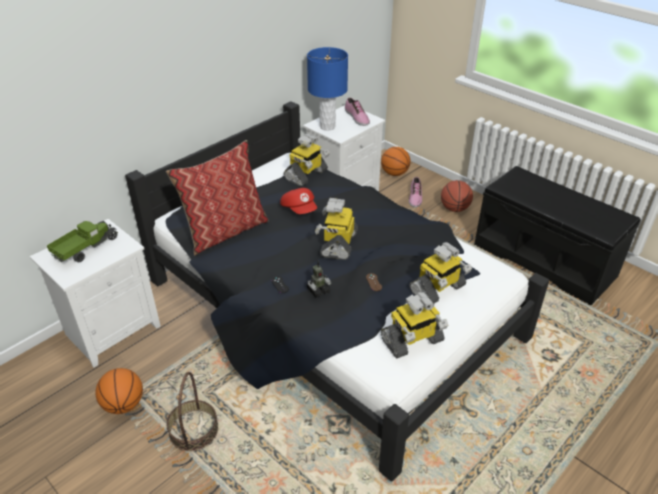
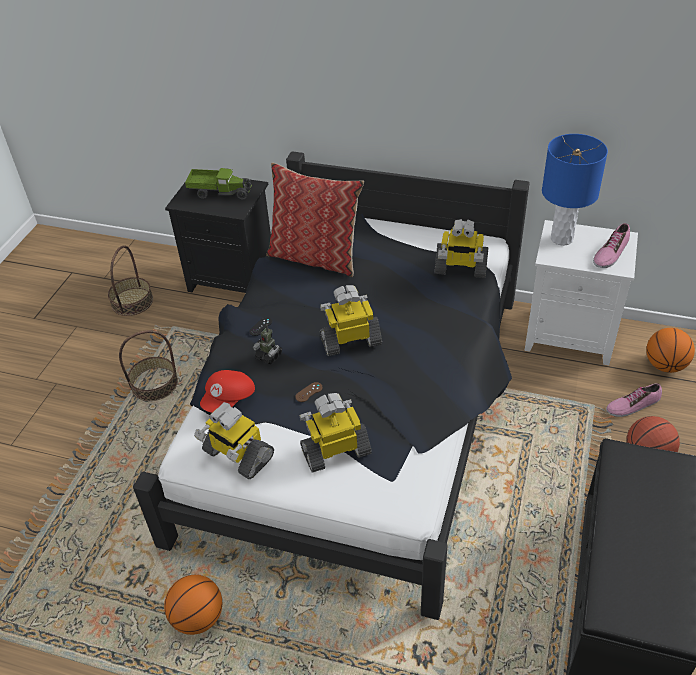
camera: 65 degrees right, 5 degrees up
(60, 415) = (132, 302): none -> basket
(113, 329) = (234, 278): white nightstand -> black nightstand
(124, 404) = (160, 329): basketball -> basketball (198, 617)
(299, 209) = (393, 289): red cap -> red cap (229, 400)
(437, 289) = (335, 450): toy robot -> toy robot turned 135 degrees clockwise

